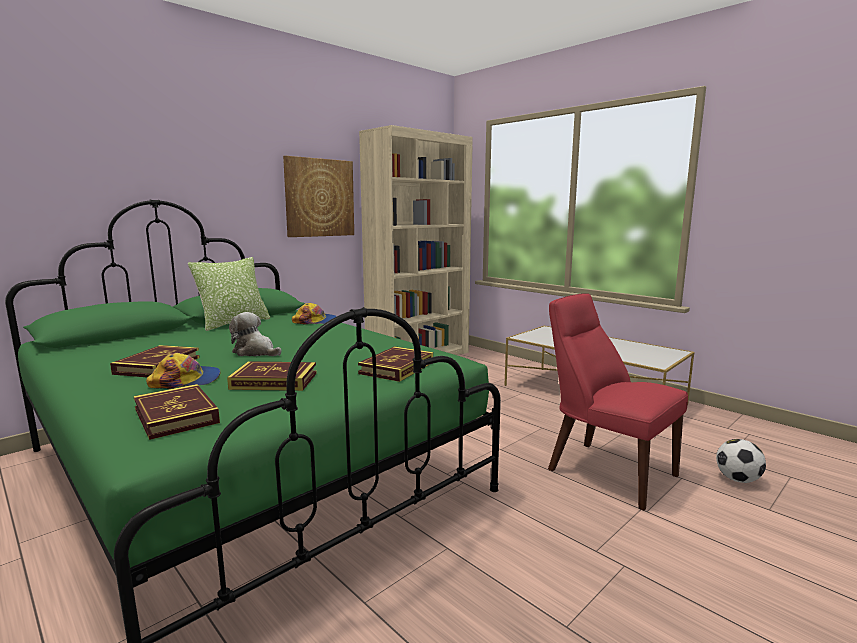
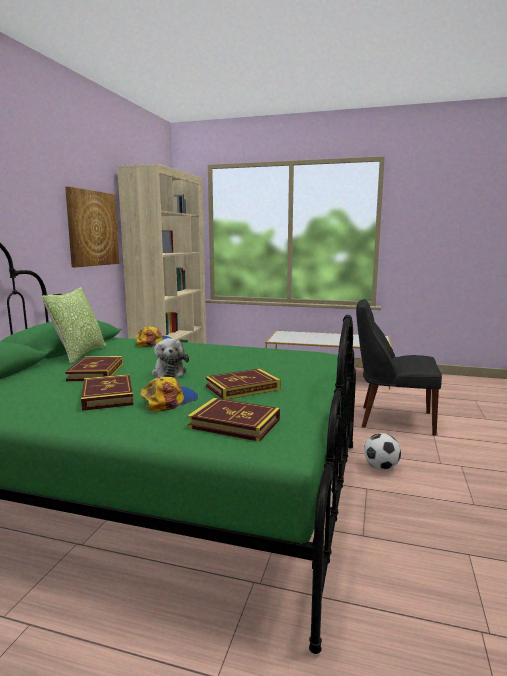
camera: 30 degrees left, 0 degrees up
(255, 352) = (169, 372): plush toy -> plush toy turned 105 degrees counterclockwise
(397, 368) = (304, 365): book -> book (96, 372)
(606, 470) = (392, 419): red chair -> black chair
(737, 479) = (456, 407): football -> football (381, 467)

